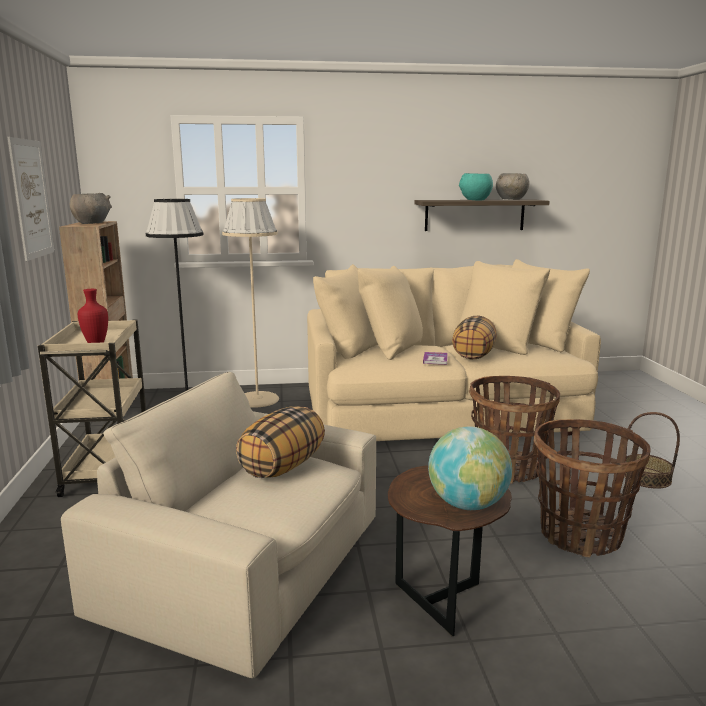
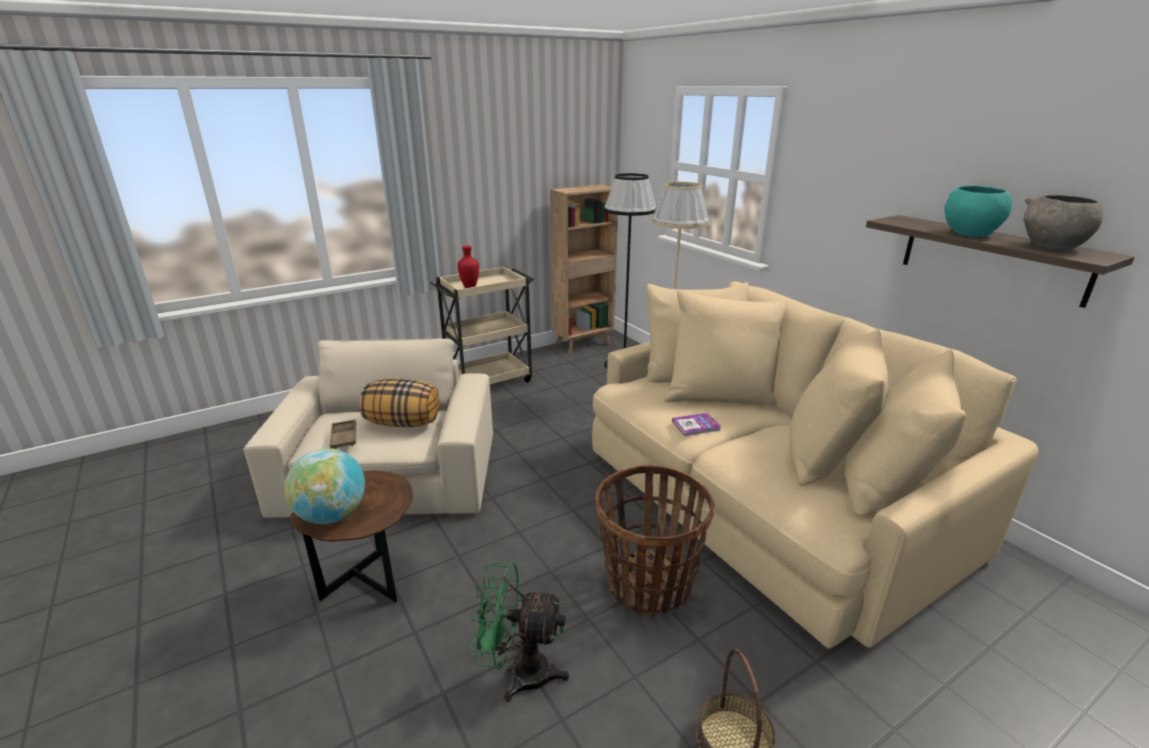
camera: 65 degrees right, 10 degrees up
(32, 199) = (511, 167): picture -> none
(92, 223) = (584, 188): grey bowl -> none
(281, 501) = (344, 437): none -> brown tray
(474, 355) = (744, 447): pillow -> none
(580, 534) = (519, 672): basket -> green fan

